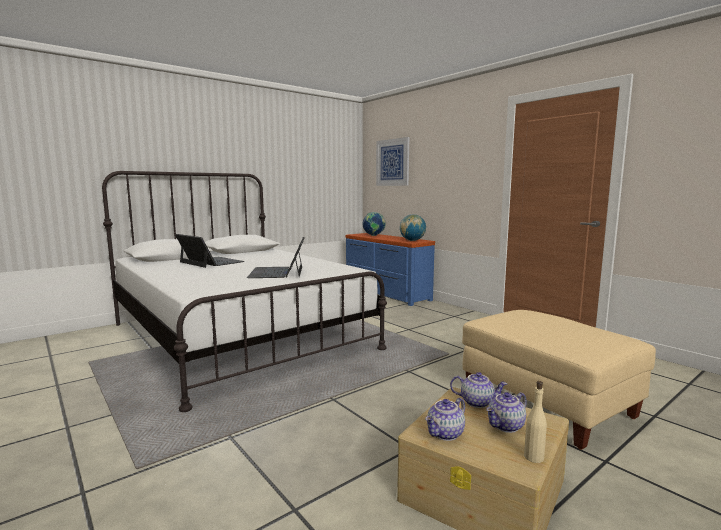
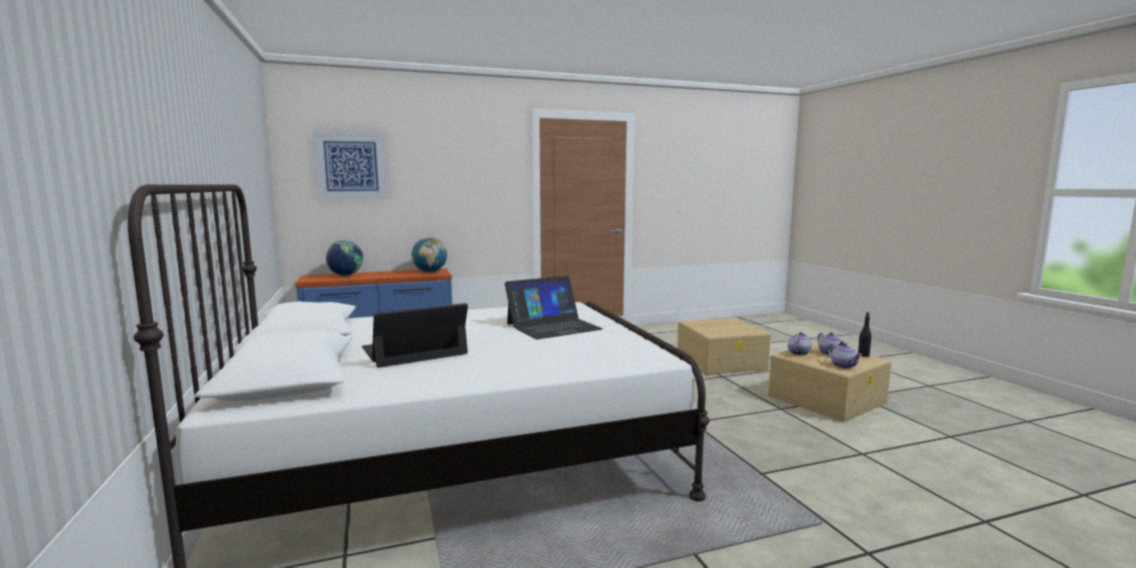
camera: 70 degrees left, 0 degrees up
(278, 272) = (553, 326): laptop -> laptop turned 45 degrees counterclockwise
(533, 457) = (863, 355): beige bottle -> black bottle
(547, 404) = (721, 361): beige ottoman -> beige storage box

